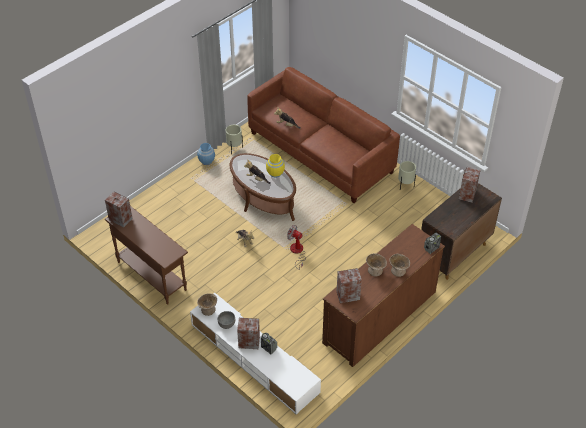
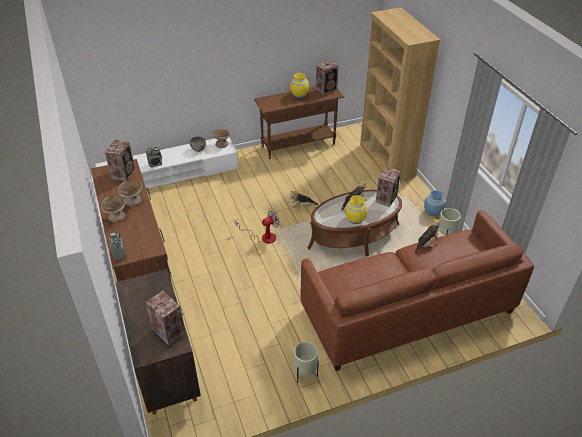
camera: 115 degrees right, 5 degrees down
(141, 236) = (299, 95): none -> yellow vase
(146, 205) = (386, 160): none -> brown bookcase
(248, 342) = (171, 155): speaker -> speaker (387, 198)

